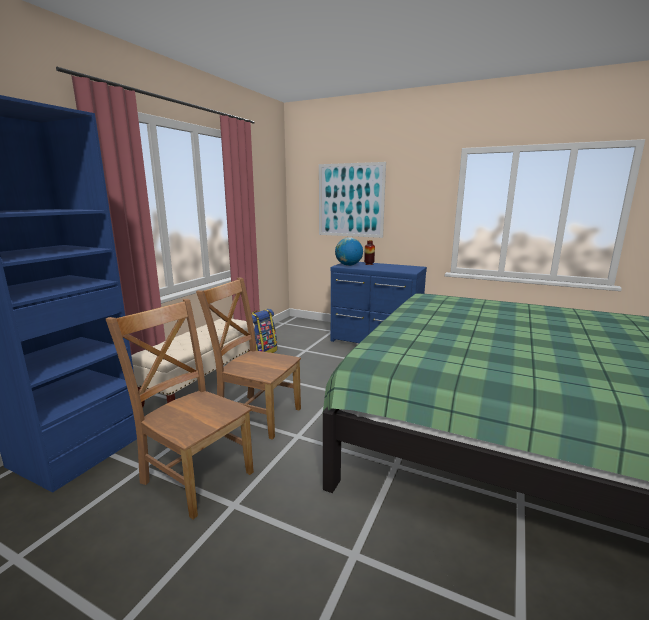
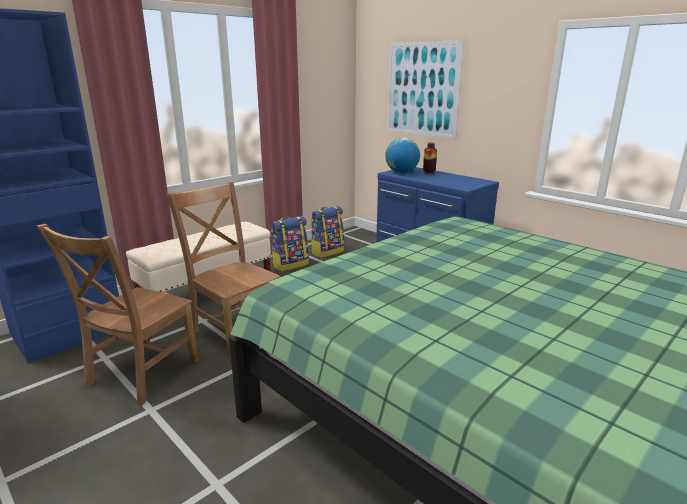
camera: 20 degrees right, 5 degrees up
(195, 475) = (140, 375): brown chair -> brown chair turned 120 degrees counterclockwise
(284, 339) = (327, 252): none -> backpack

